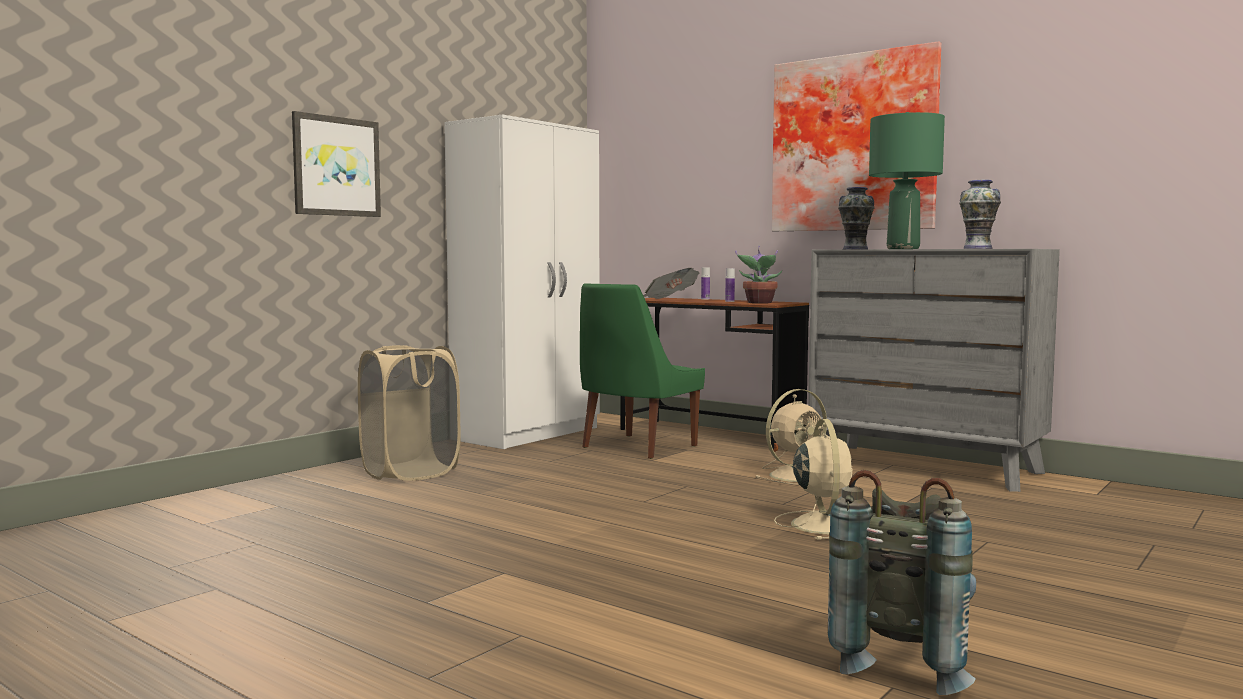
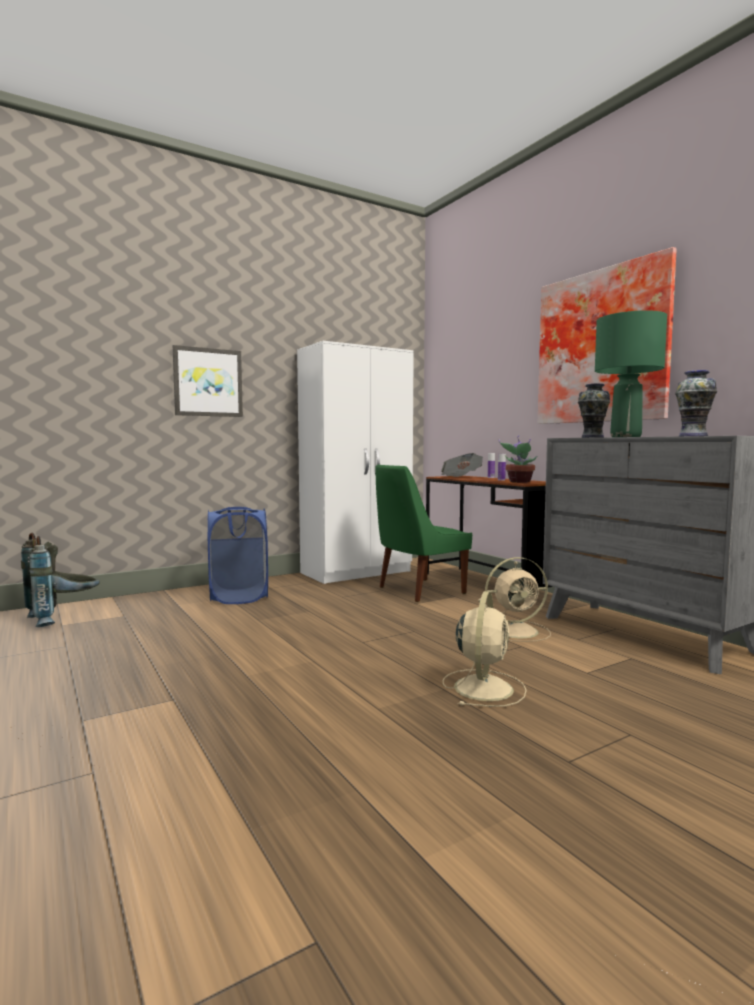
camera: 20 degrees right, 0 degrees up
(410, 472) = (238, 597): beige laundry basket -> blue laundry basket
(904, 662) = (371, 901): grey backpack -> grey backpack (63, 618)

